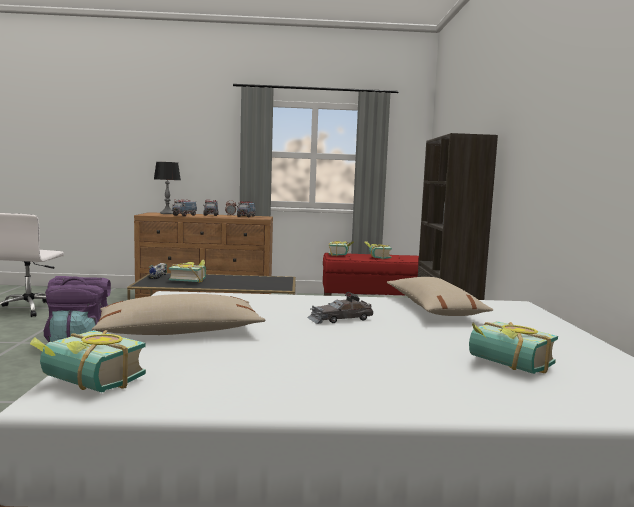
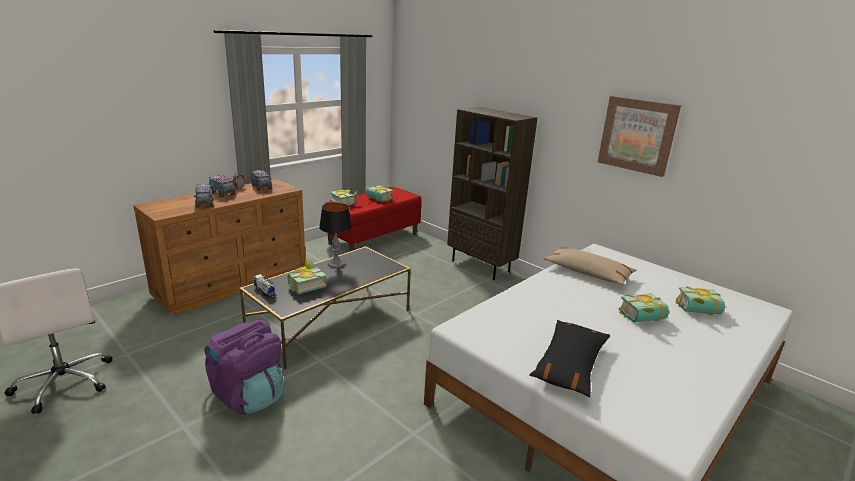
camera: 45 degrees left, 15 degrees up
(86, 384) = (655, 431): book -> book (644, 319)
(167, 213) = (170, 203): table lamp -> table lamp (336, 264)
(180, 332) = (569, 365): beige pillow -> black pillow
(340, 319) = (584, 306): grey toy car -> none
(573, 120) = (637, 135): none -> picture

